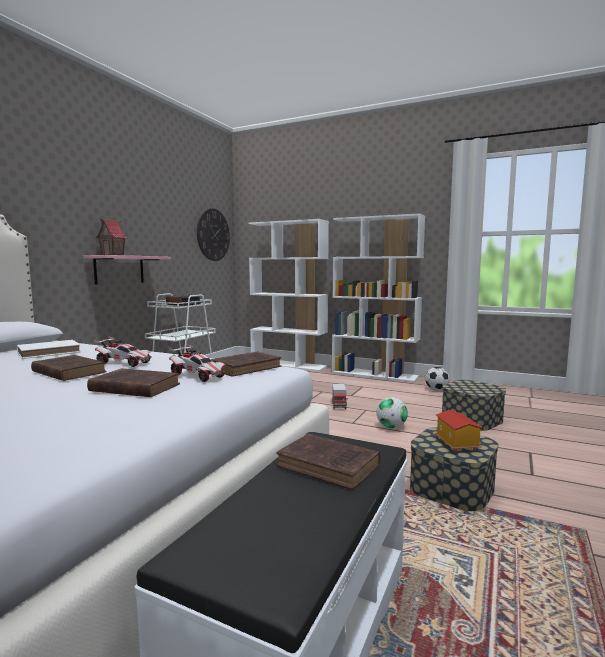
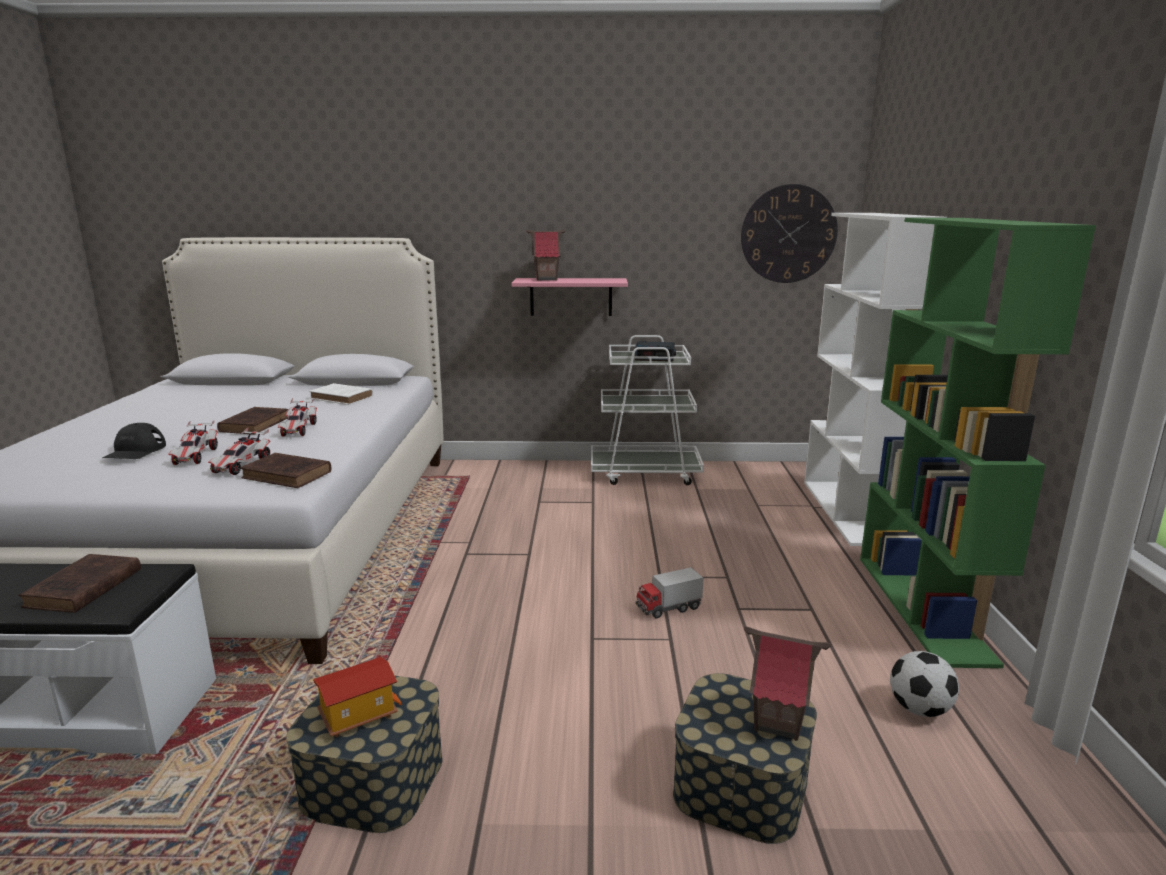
camera: 65 degrees right, 10 degrees up
(64, 403) = (135, 451): none -> black cap
(133, 387) = (195, 456): brown book -> toy car
(375, 374) = (924, 607): white bookcase -> green bookcase
(391, 427) = (602, 681): football -> none
(477, 384) = (778, 722): none -> toy house

